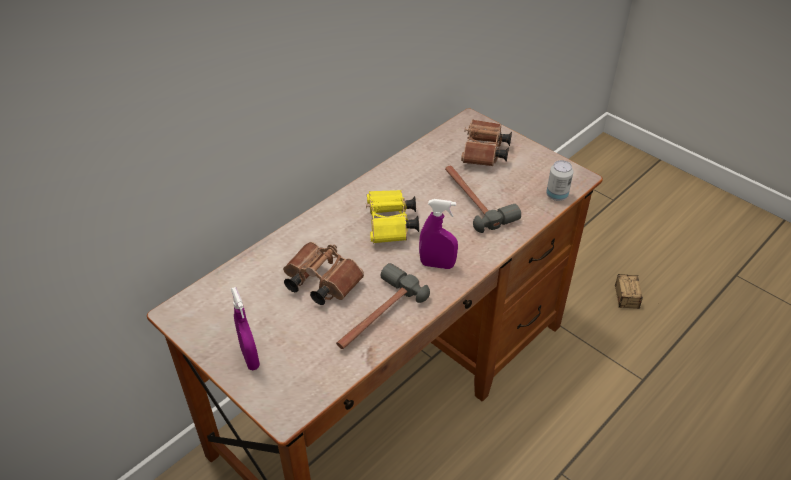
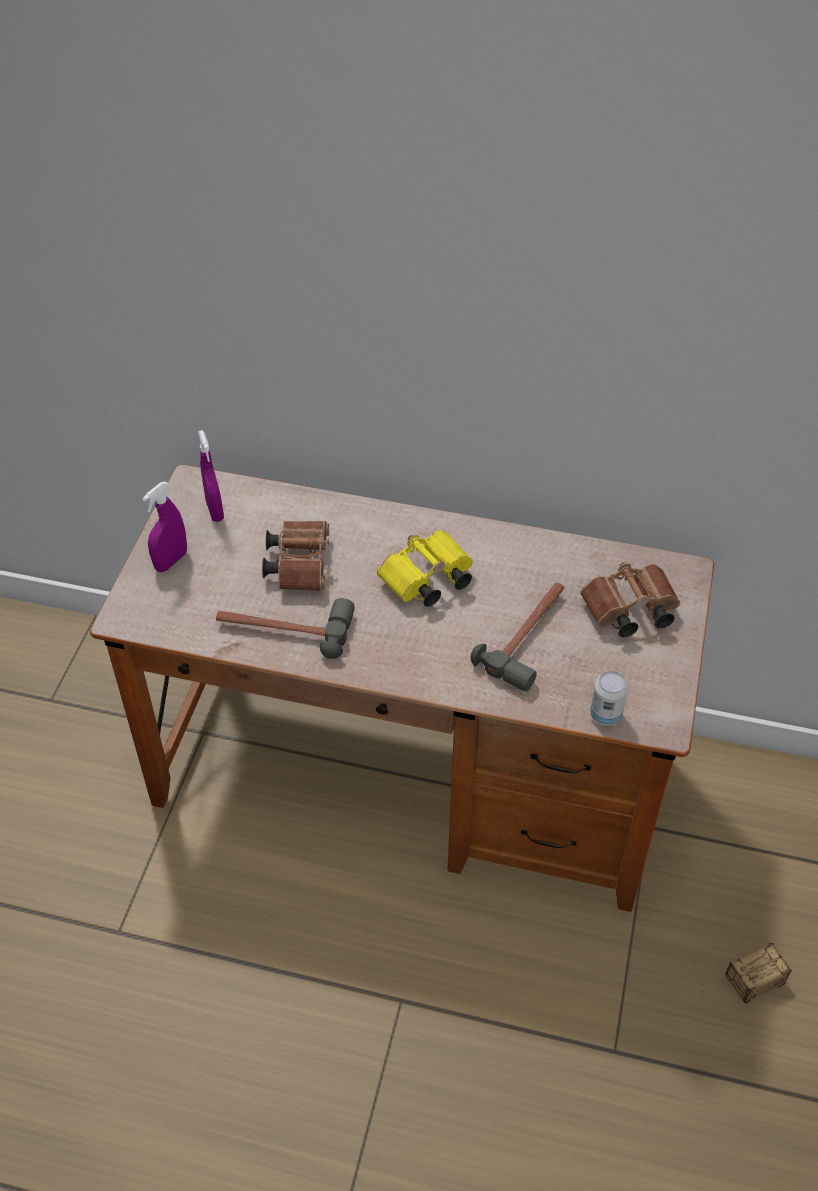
camera: 60 degrees right, 5 degrees up
(437, 264) = (394, 647): purple spray bottle -> purple spray bottle (215, 510)

